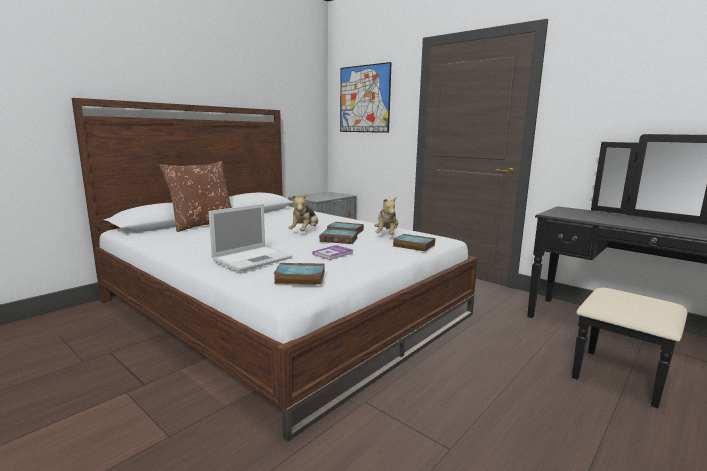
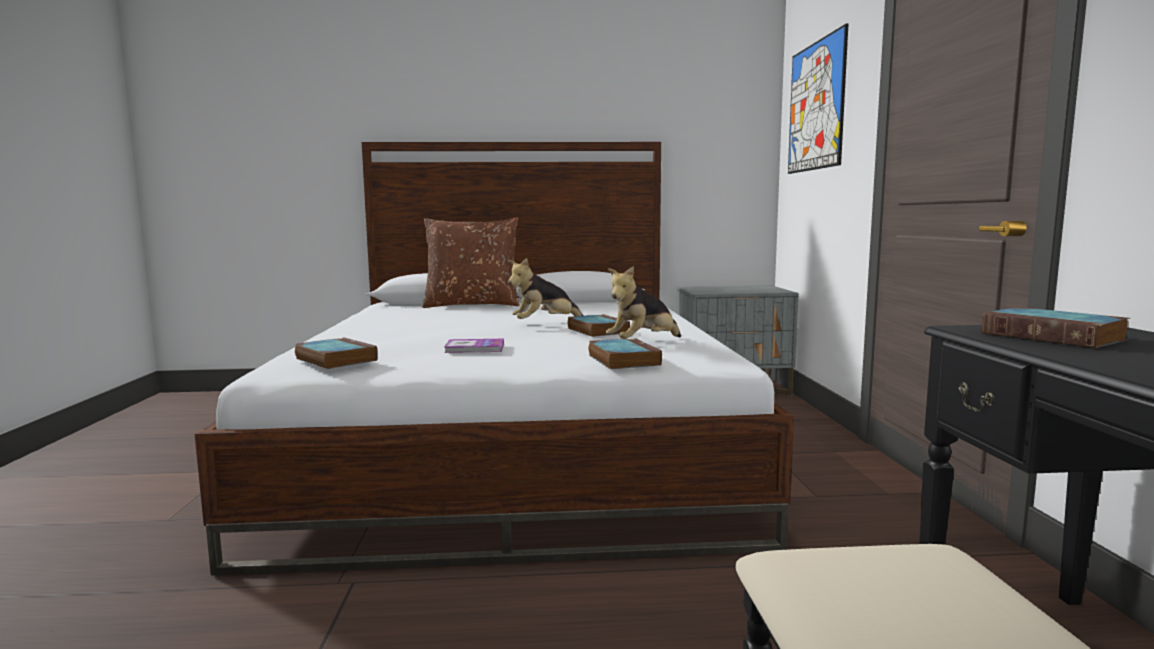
camera: 45 degrees right, 5 degrees down
(253, 258) = (372, 336): laptop -> none
(340, 239) = (553, 338): book -> book (1055, 337)

